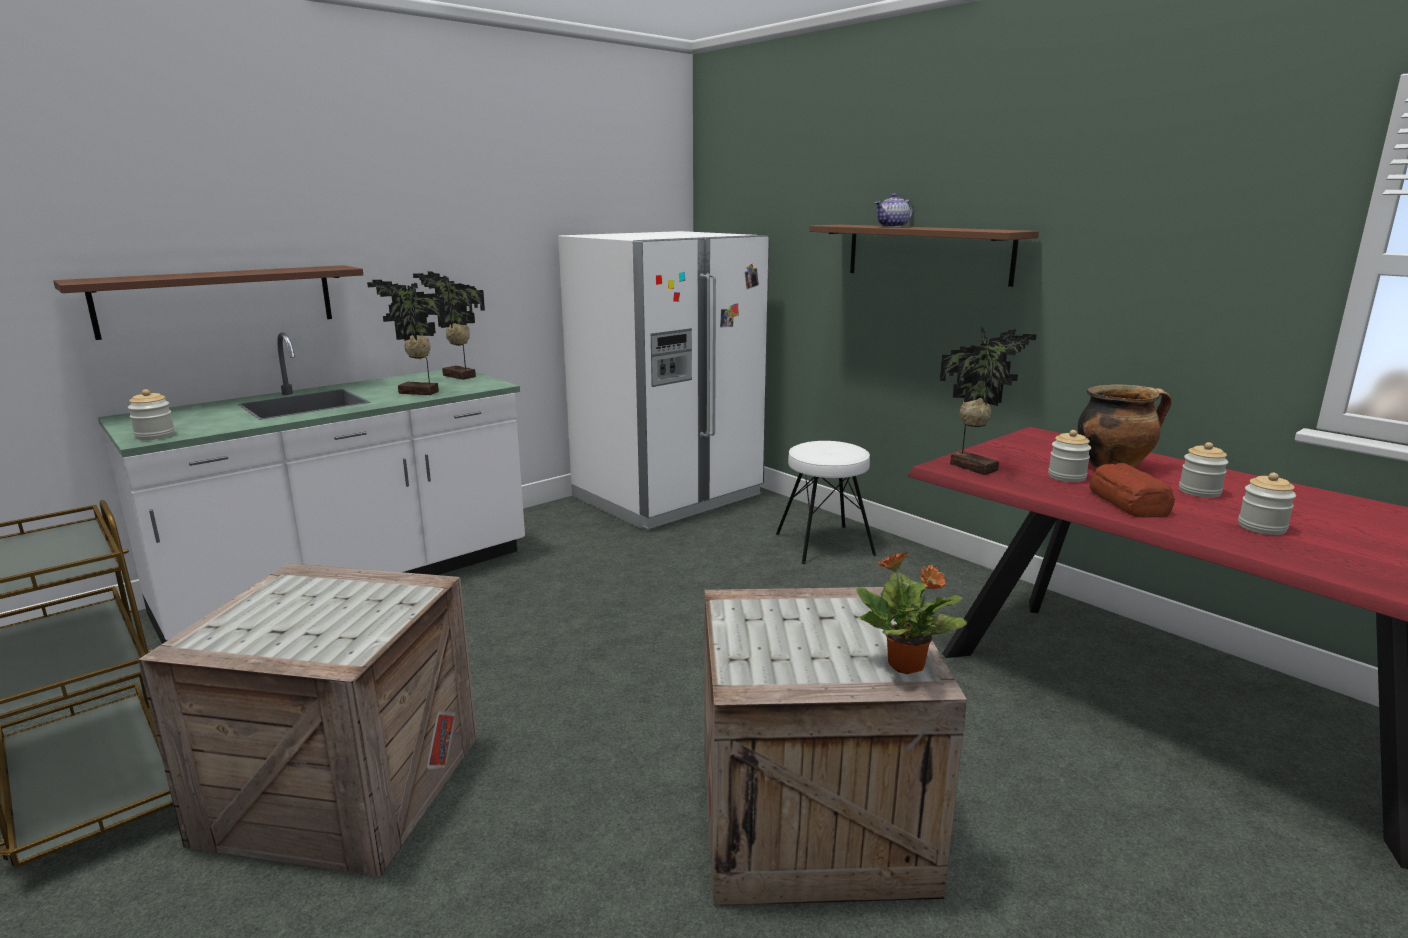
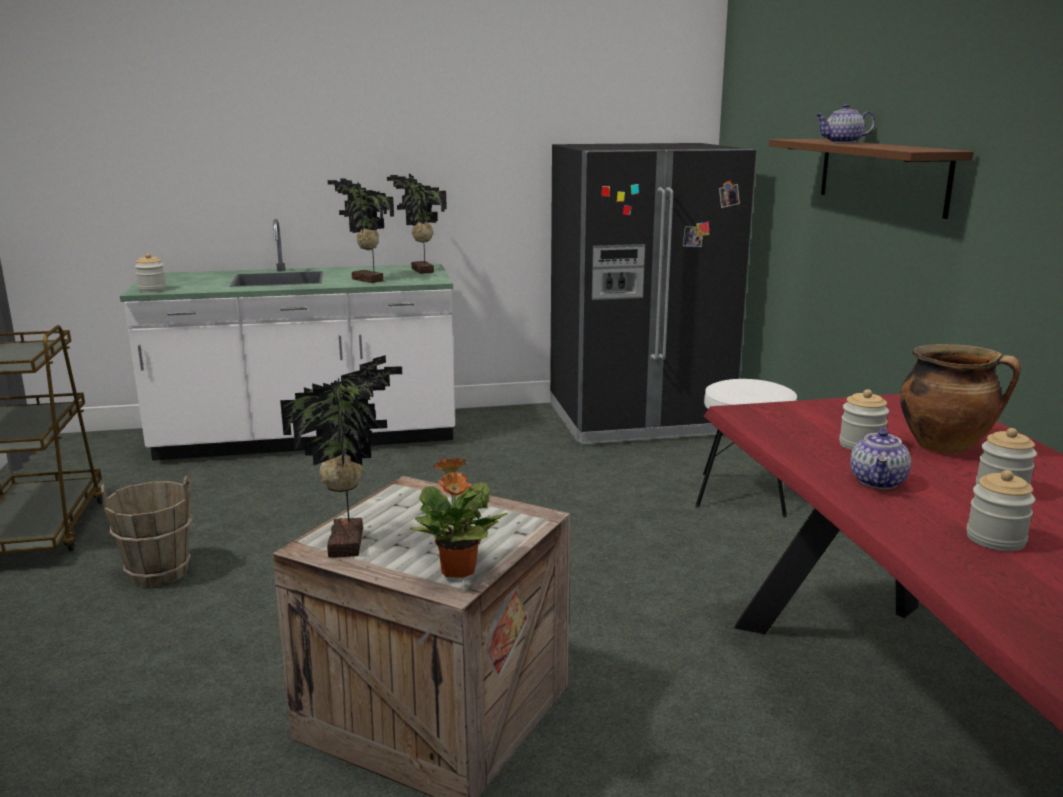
camera: 30 degrees right, 0 degrees up
(217, 300) = (239, 189): brown shelf -> none
(342, 786) = (158, 573): crate -> brown bucket
(668, 496) = (638, 419): white fridge -> black fridge
(974, 467) = (773, 418): potted plant -> potted plant (350, 543)
(1128, 502) = (878, 482): bread -> teapot

